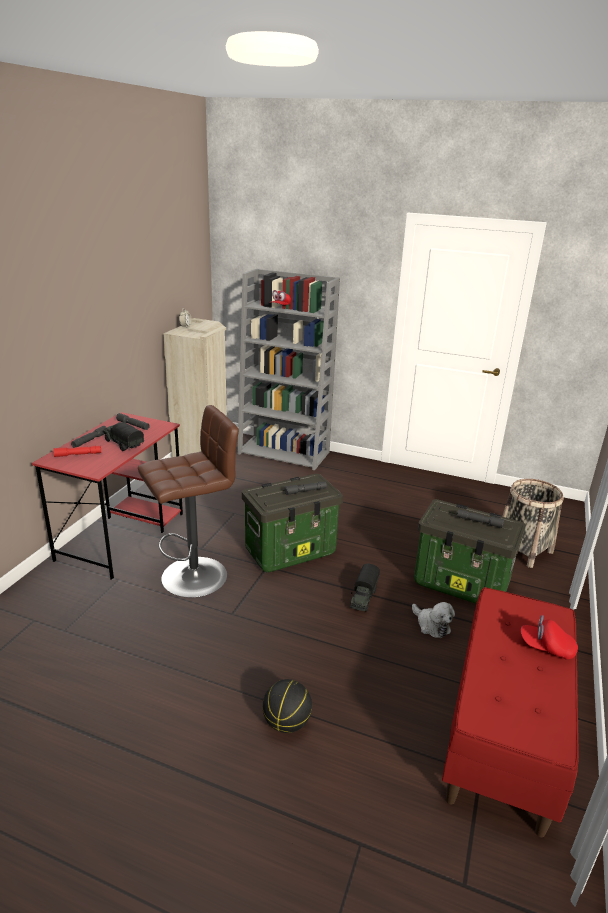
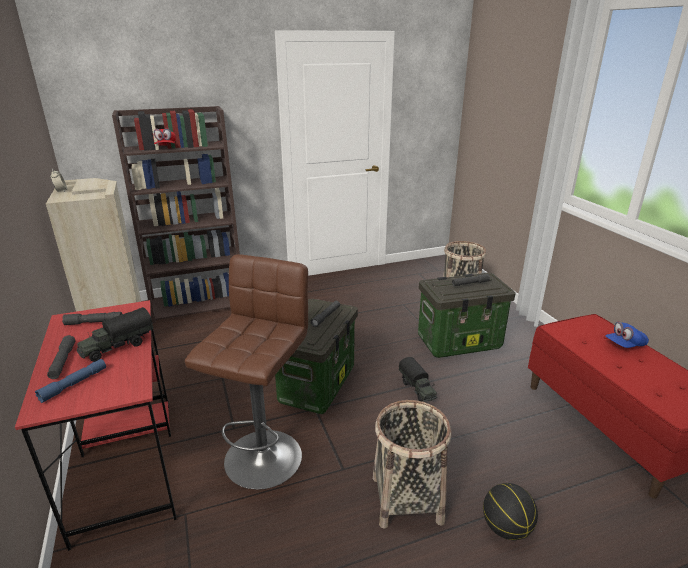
camera: 40 degrees left, 0 degrees up
(78, 454) = (74, 384): red flashlight -> blue flashlight
(123, 444) = (117, 347): toy truck -> toy truck turned 45 degrees counterclockwise
(246, 658) = (407, 499): none -> basket
(285, 453) = (199, 303): grey bookcase -> brown bookcase
(431, 625) = (482, 382): plush toy -> none
(546, 647) = (624, 345): red cap -> blue cap

